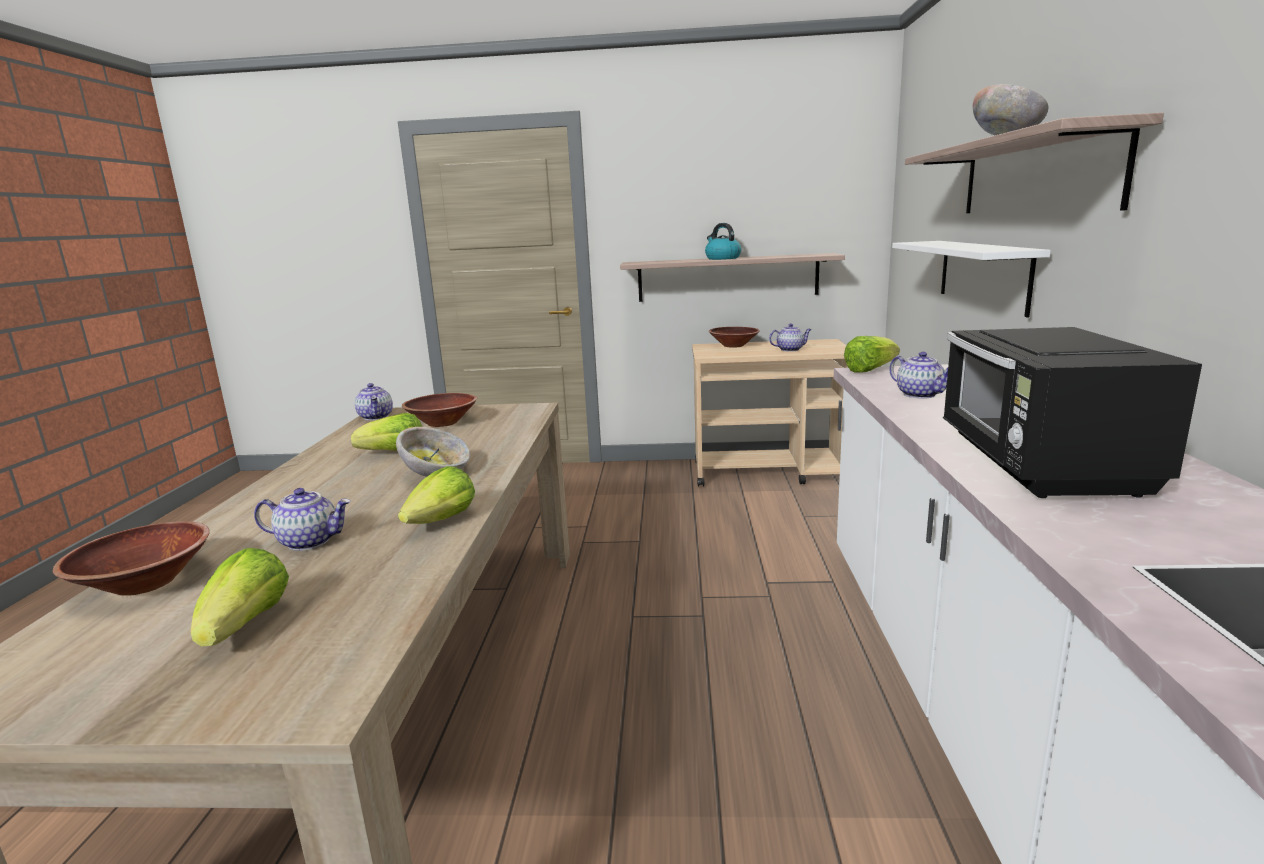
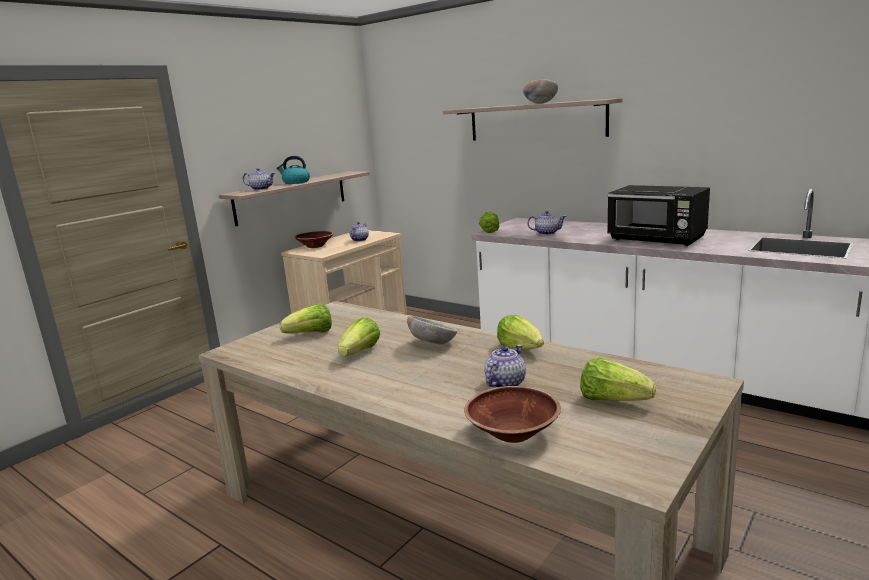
camera: 55 degrees left, 0 degrees up
(376, 417) = (237, 353): teapot -> teapot (261, 189)
(442, 423) = (311, 334): brown bowl -> lettuce
(983, 274) = (497, 172): white shelf -> none

